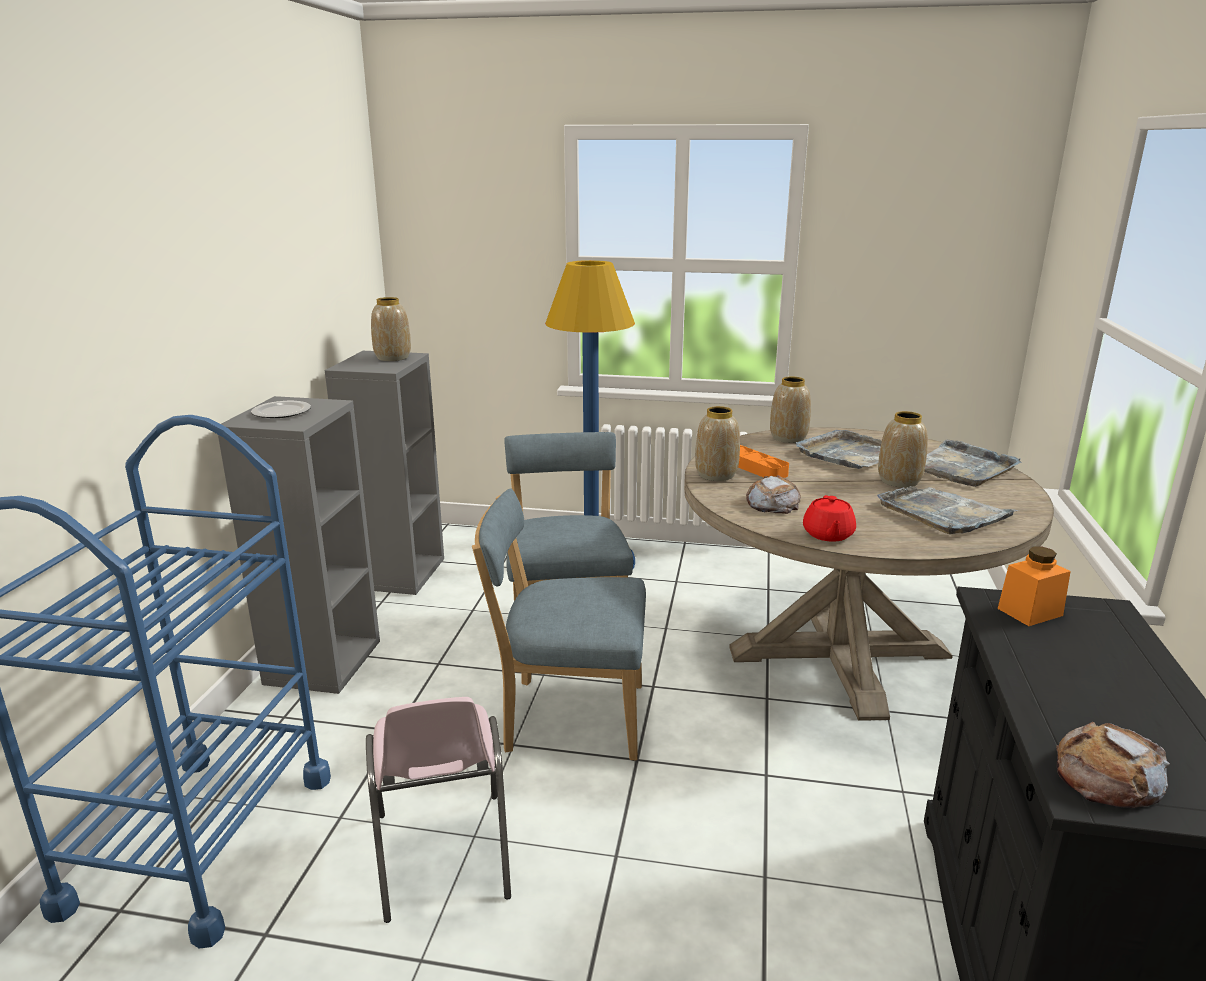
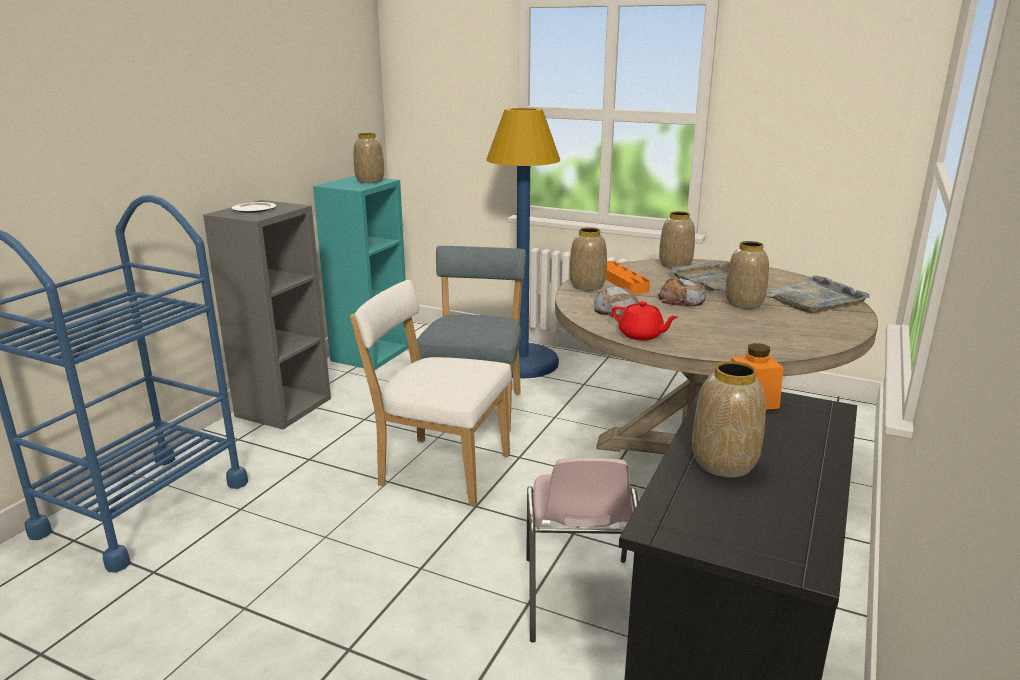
camera: 15 degrees right, 0 degrees up
(399, 572) = (370, 354): grey bookcase -> turquoise bookcase
(442, 856) = (295, 546): pink chair -> pink chair (578, 600)
(567, 717) = (439, 469): blue chair -> white chair
(828, 535) = (641, 335): red teapot -> red teapot turned 75 degrees counterclockwise
(943, 513) = (761, 330): grey tray -> none
(1071, 698) = (722, 464): none -> vase
(1107, 776) = (696, 518): bread -> bread (681, 300)

